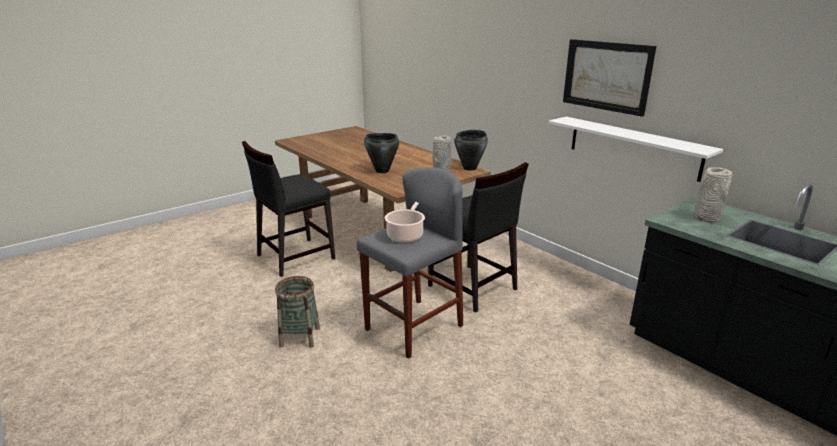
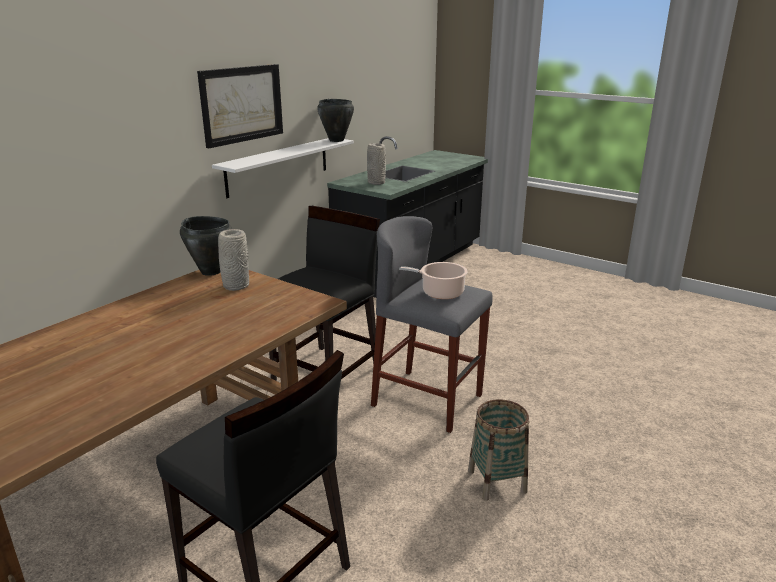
camera: 105 degrees left, 0 degrees up
(382, 171) = (228, 327): black cooking pot -> black cooking pot (336, 140)

